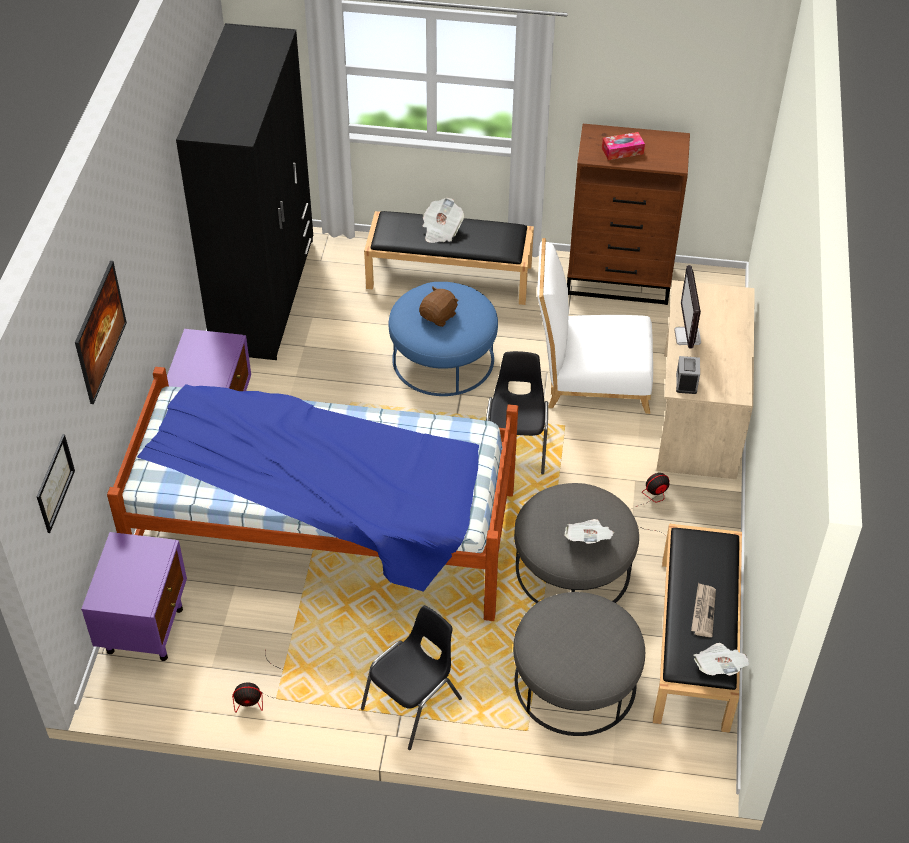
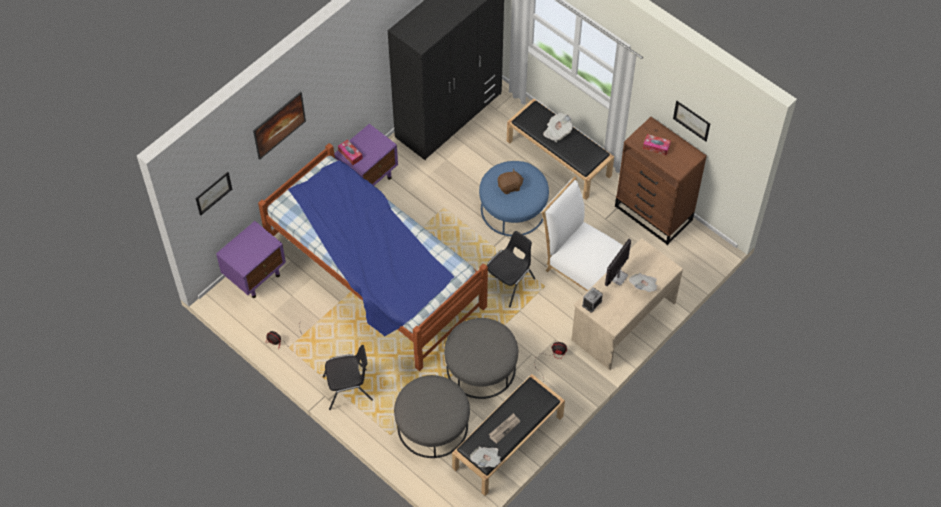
camera: 35 degrees right, 10 degrees up
(188, 377) = (350, 154): none -> tissue box
(588, 539) = (479, 357): newspaper -> newspaper (643, 286)
(656, 87) = (691, 120): none -> picture

